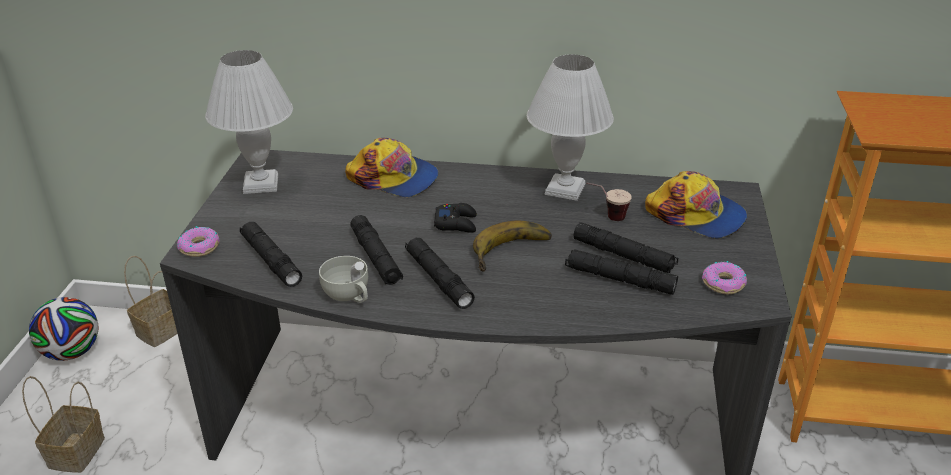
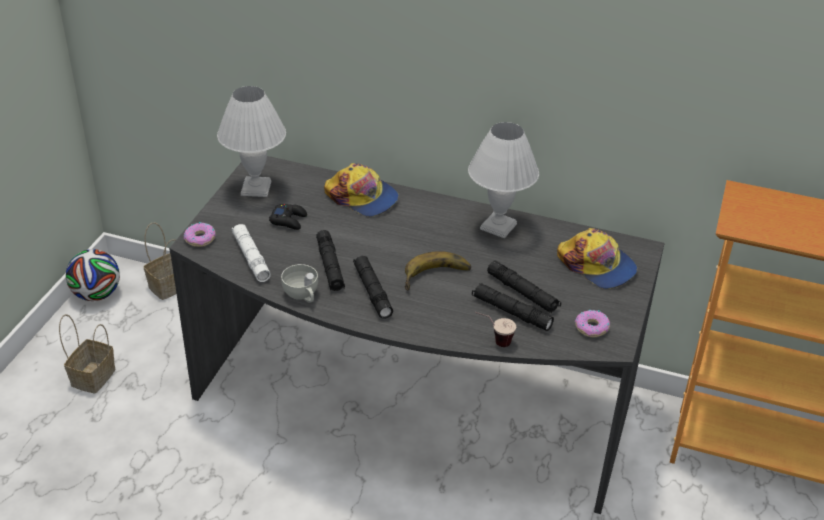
camera: 10 degrees right, 5 degrees up
(271, 260) = (251, 257): black flashlight -> white flashlight
(456, 223) = (400, 245): black game controller -> black game controller (289, 220)
(606, 217) = (522, 257): cup -> cup (493, 341)

